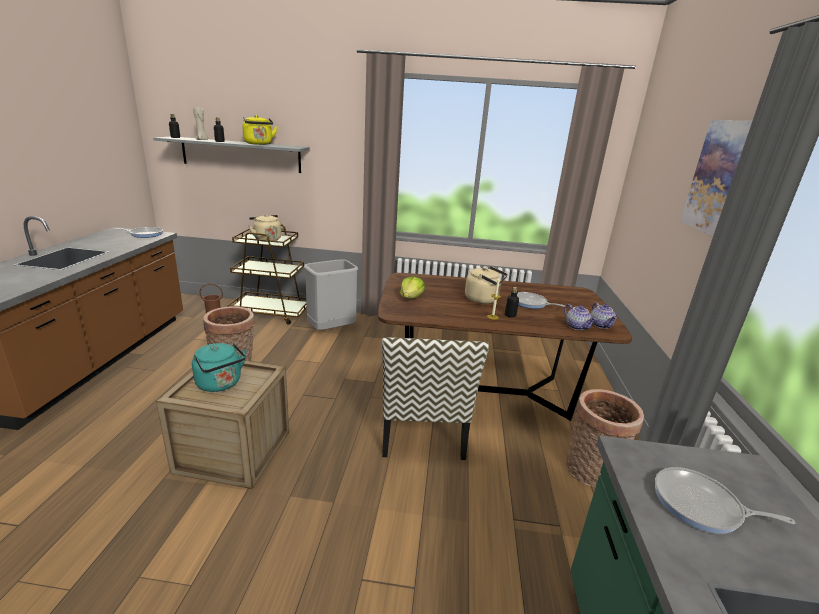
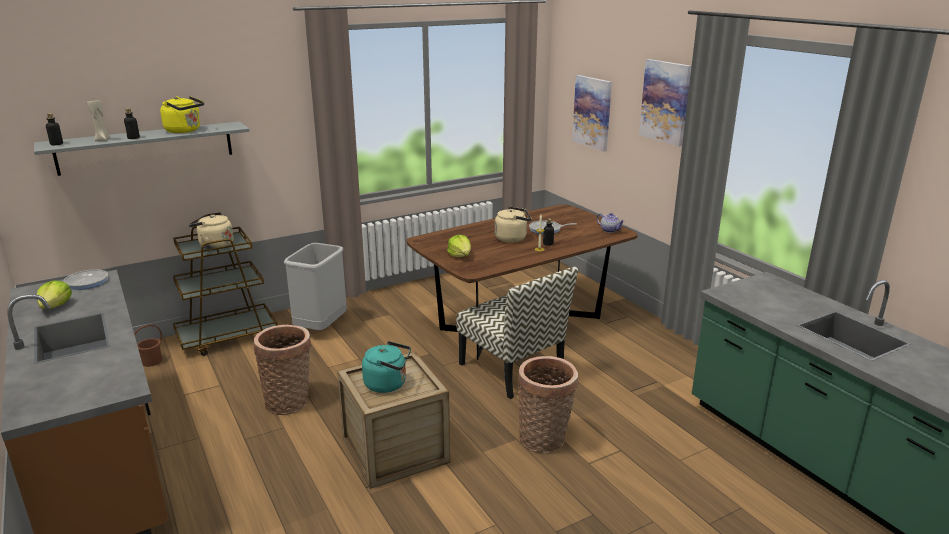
camera: 35 degrees left, 0 degrees up
(102, 241) = (55, 306): none -> lettuce
(577, 327) = (598, 237): teapot -> none
(591, 473) = (644, 345): basket -> basket (545, 440)
(650, 194) = (592, 112): none -> picture
(701, 506) = (768, 301): frying pan -> none

